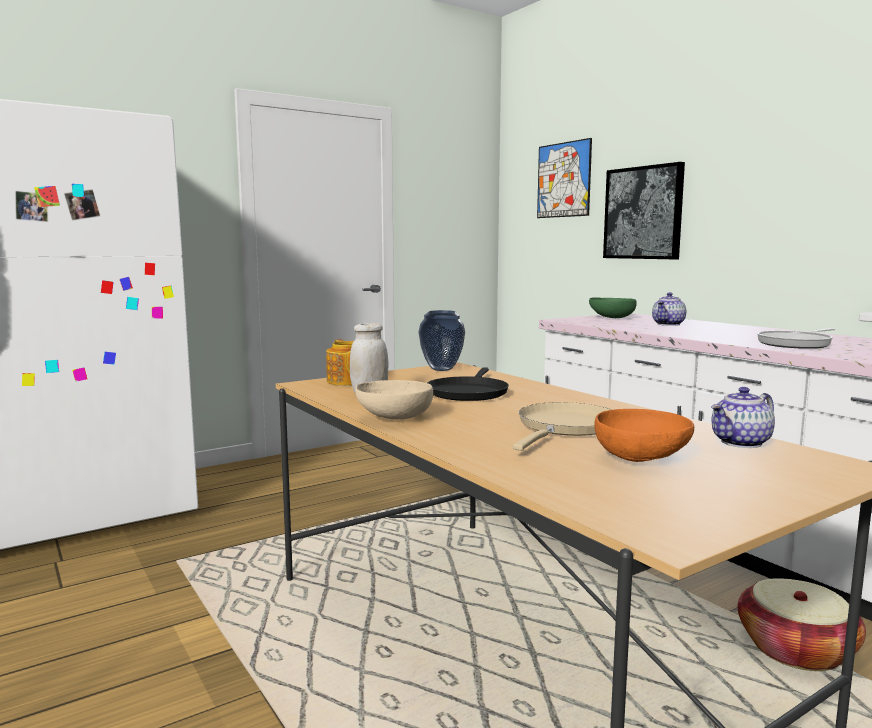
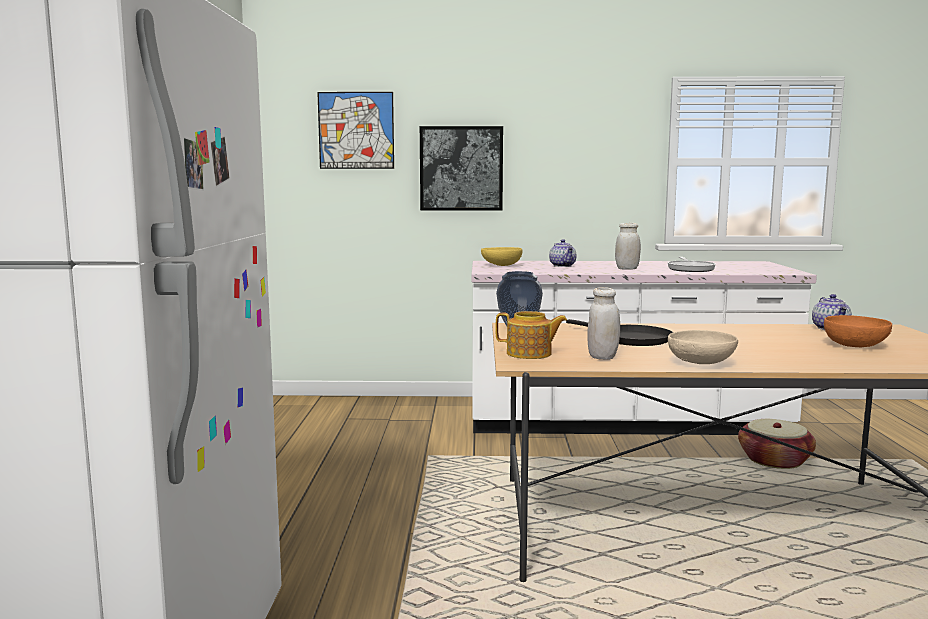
camera: 55 degrees left, 0 degrees up
(565, 427) = (768, 342): beige frying pan -> none
(611, 318) = (501, 266): green bowl -> yellow bowl
(714, 334) = (627, 269): none -> white jar

